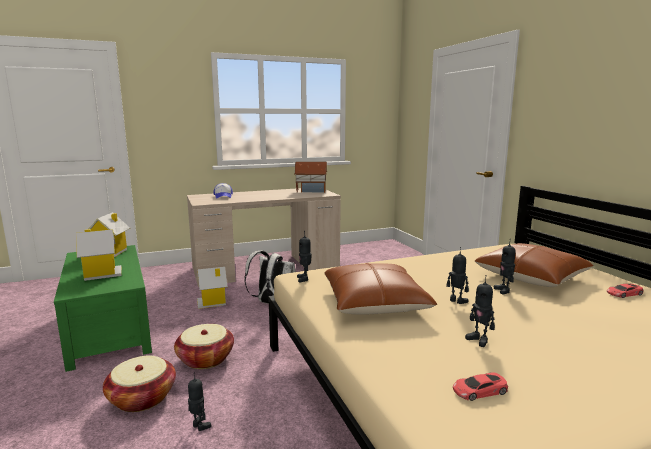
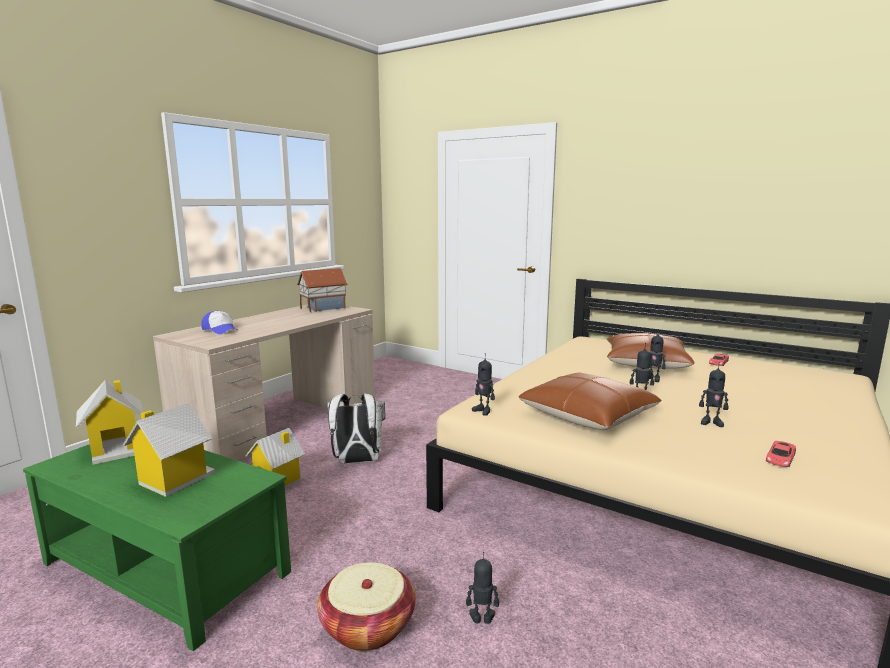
camera: 35 degrees left, 0 degrees up
(205, 359) = (375, 550): basket -> none

